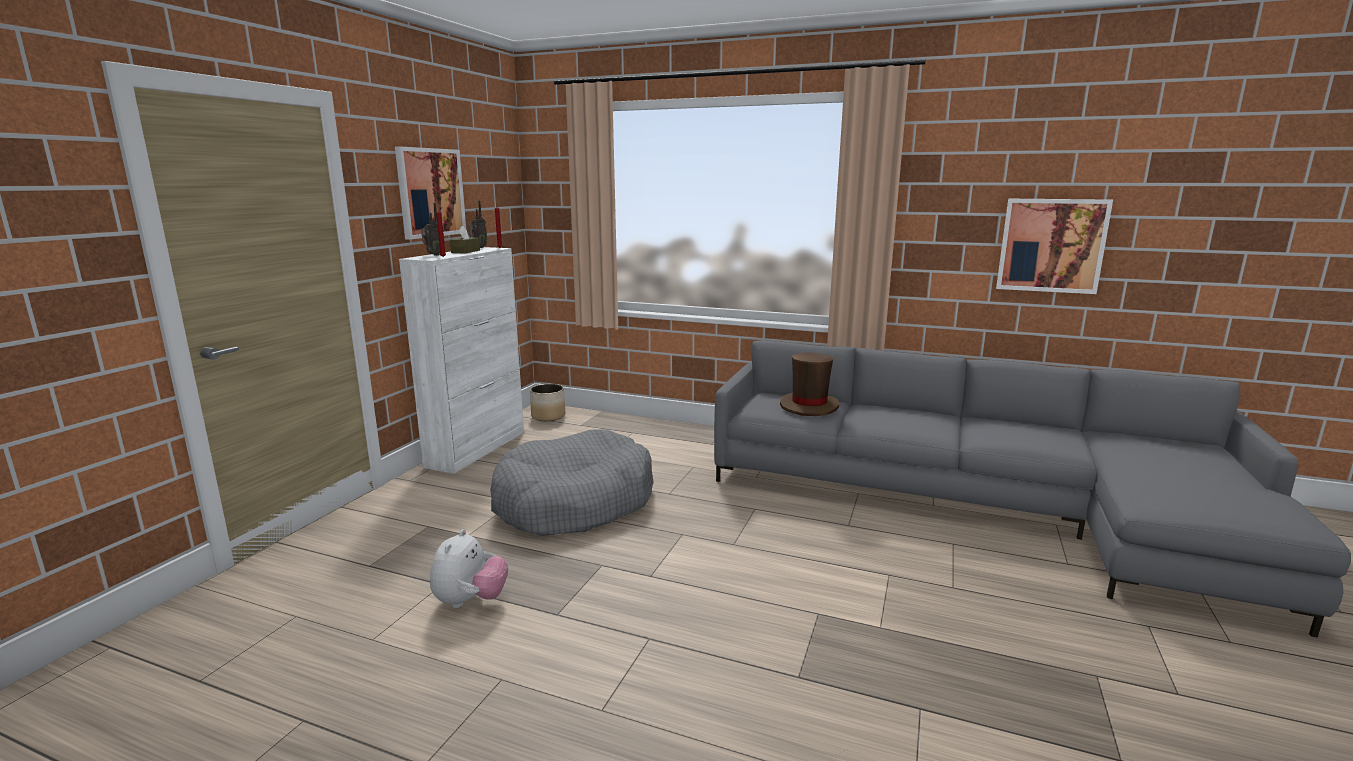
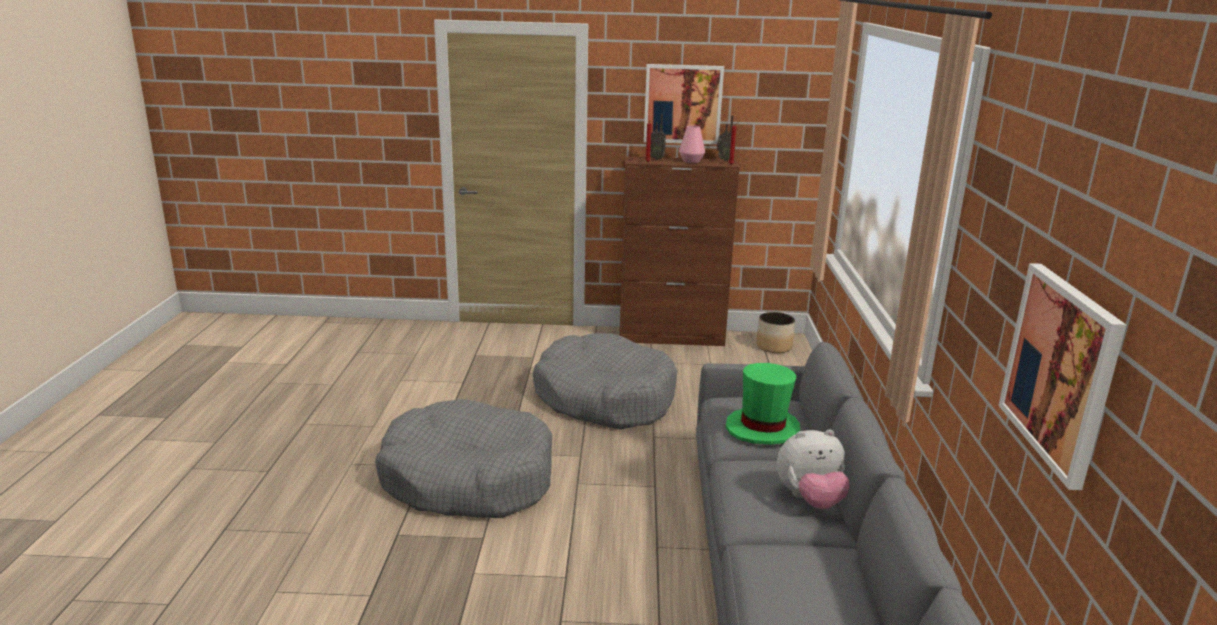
camera: 70 degrees right, 5 degrees up
(465, 251) = (691, 161): brown tissue box -> pink vase
(470, 601) = (448, 396): plush toy -> plush toy (810, 500)
(477, 448) = (672, 337): white cabinet -> brown cabinet
(694, 609) = (468, 479): none -> grey dog bed
(809, 406) = (762, 428): brown hat -> green hat

